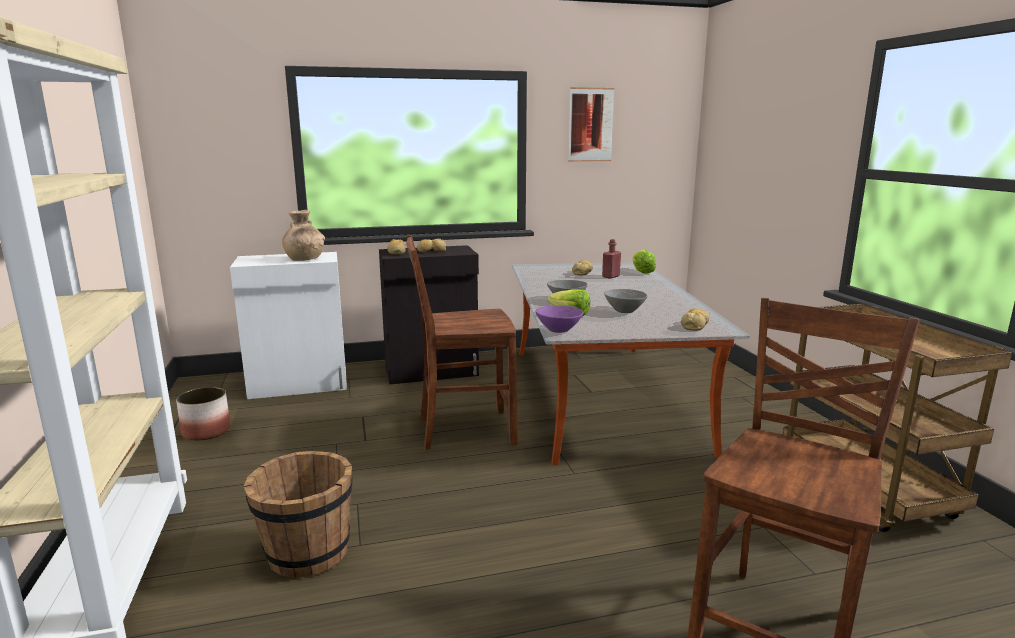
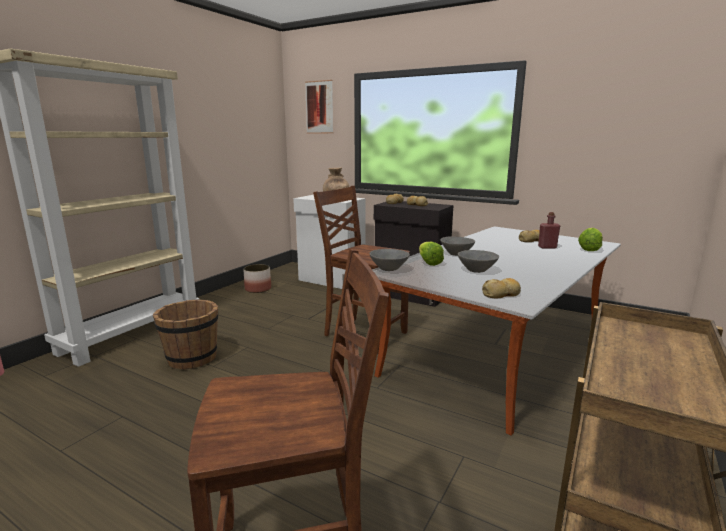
camera: 45 degrees right, 0 degrees up
(559, 330) = (389, 269): purple bowl -> grey bowl
(590, 125) = (588, 106): picture -> picture (319, 107)

